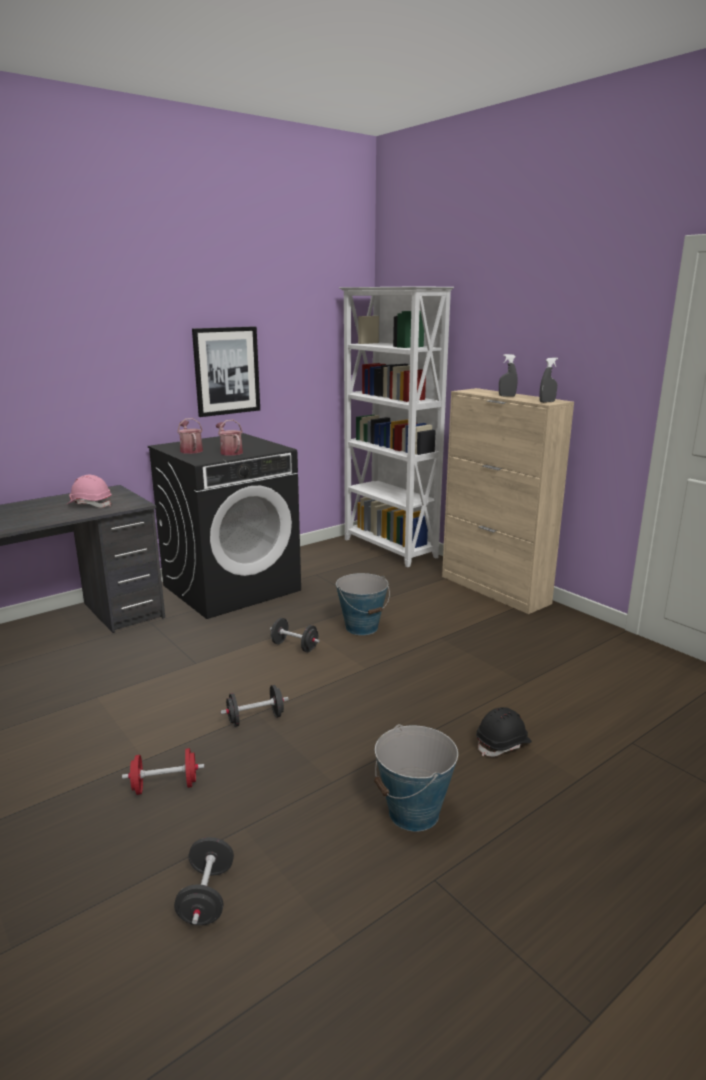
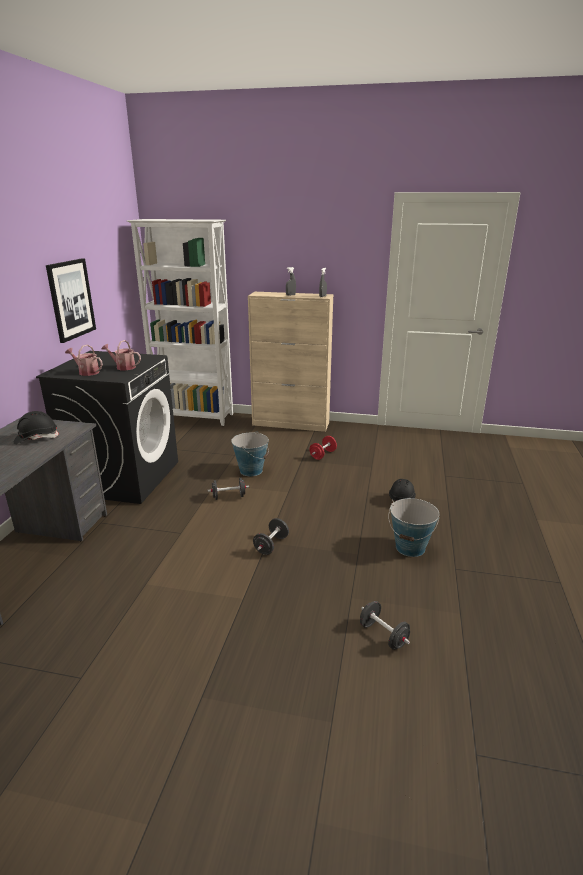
camera: 40 degrees left, 5 degrees up
(90, 504) = (36, 438): pink hard hat -> black hard hat
(165, 786) = (279, 604): red dumbbell -> red dumbbell (323, 455)

